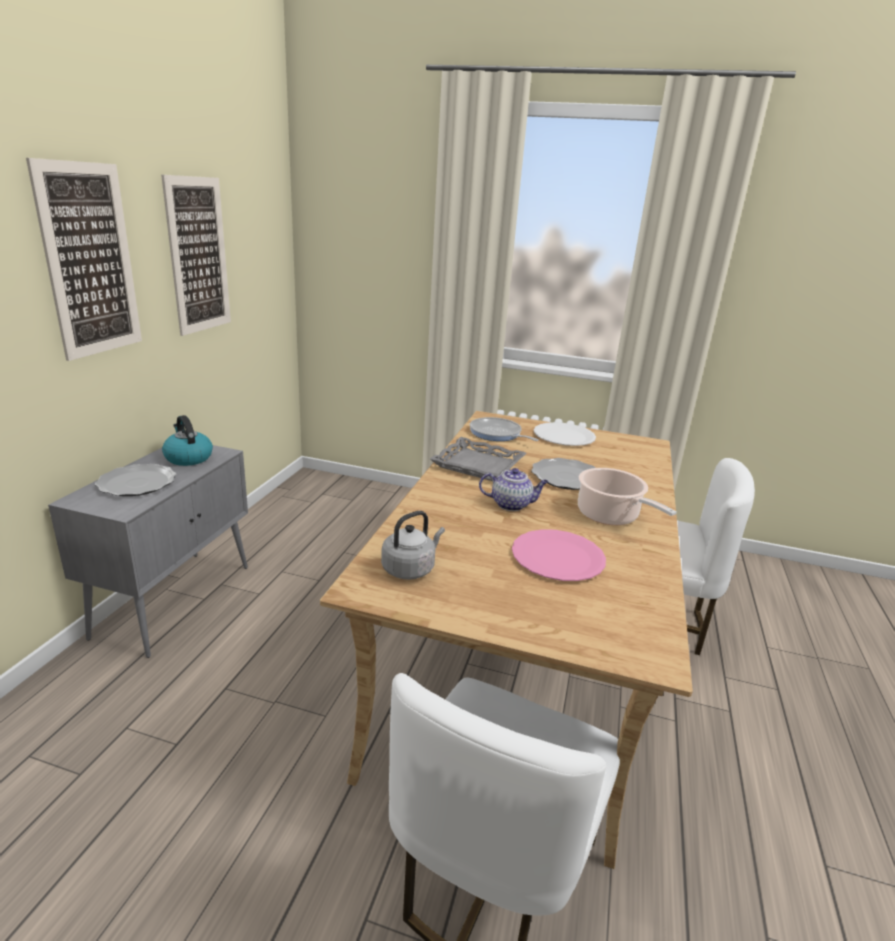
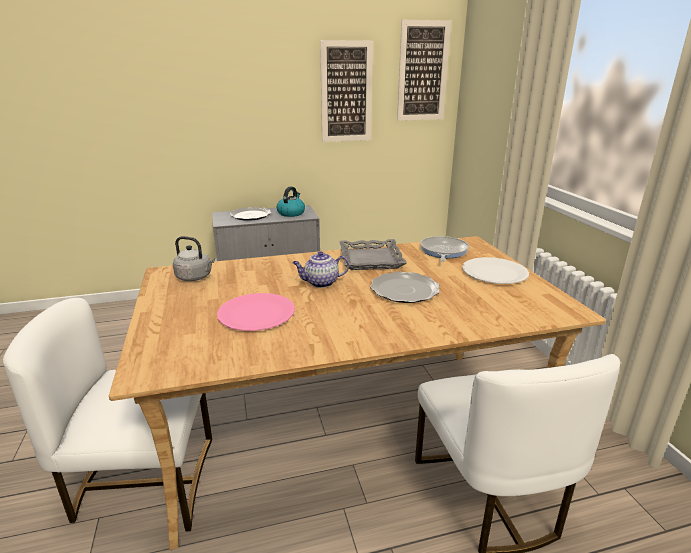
camera: 60 degrees right, 0 degrees up
(90, 261) = (258, 89): picture -> picture (423, 71)
(512, 504) = (320, 283): teapot -> teapot turned 105 degrees clockwise
(610, 516) = (355, 320): cooking pot -> none

